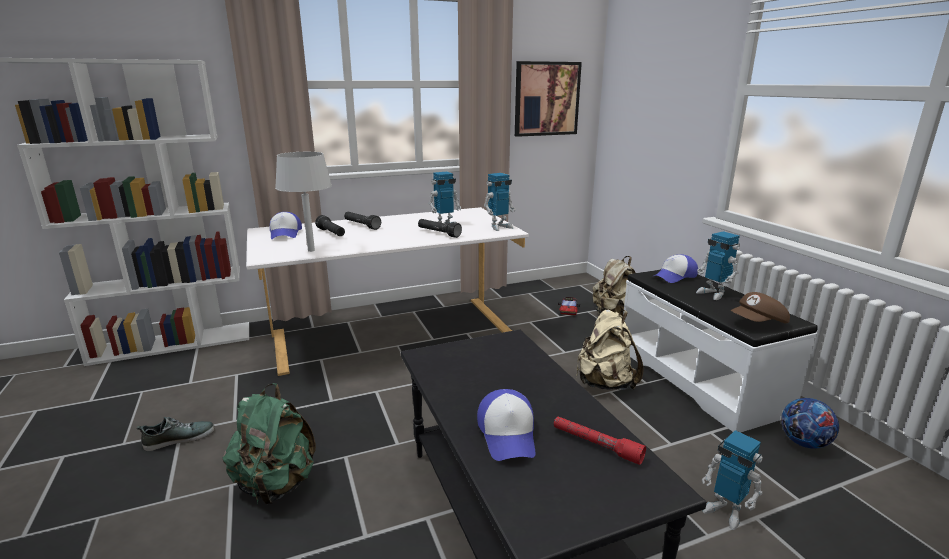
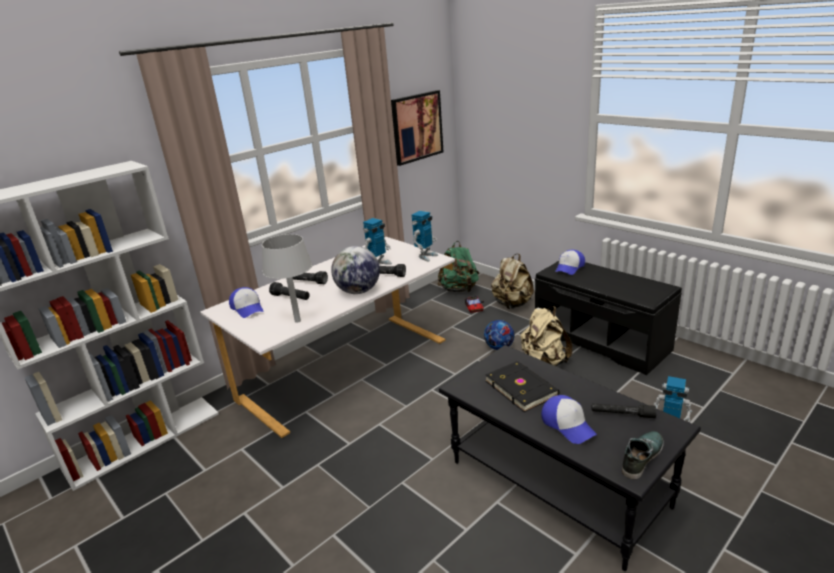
camera: 20 degrees left, 5 degrees up
(179, 438) = (249, 518): shoe -> shoe (641, 457)
(276, 484) = (369, 521): green backpack -> green backpack (459, 290)
(397, 240) = (358, 291): none -> globe
(493, 376) = (521, 387): none -> black book
(596, 445) = (622, 414): red flashlight -> black flashlight
(698, 378) = (601, 340): white bench -> black bench
(713, 293) = (605, 277): toy robot -> none
(758, 323) = (648, 296): brown cap -> none
(804, 443) = (687, 368): football -> football (499, 347)

